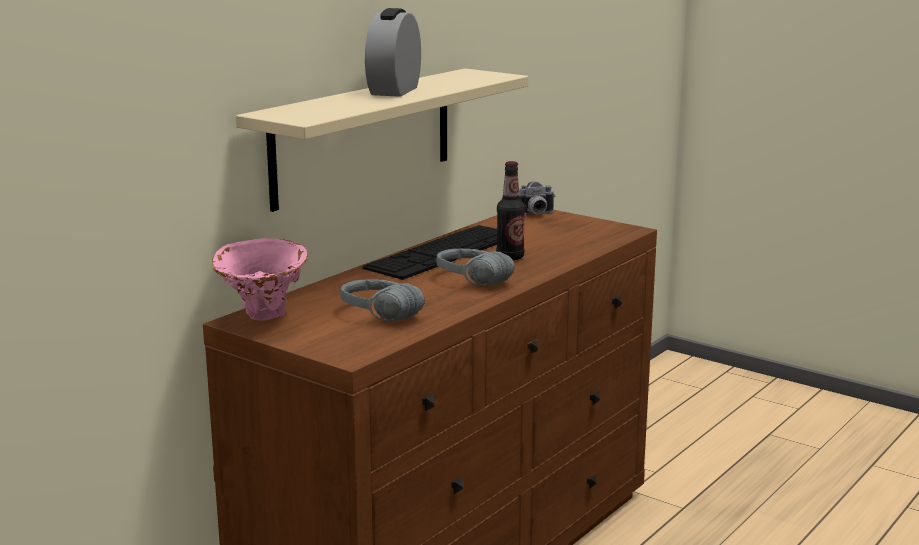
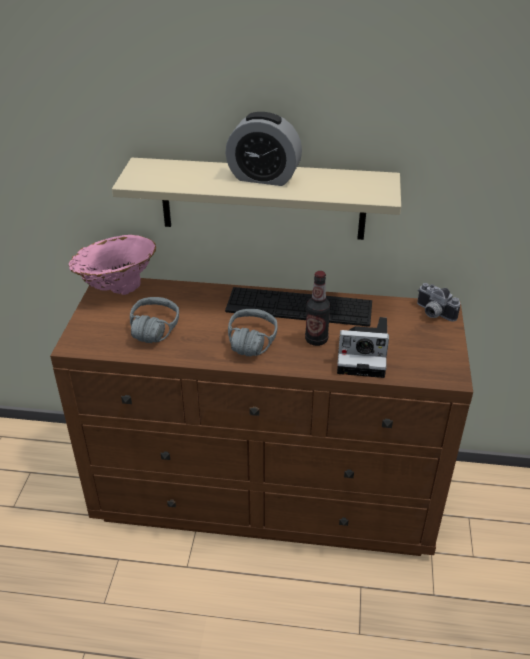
camera: 60 degrees right, 20 degrees up
(394, 91) = (263, 177): alarm clock -> alarm clock turned 150 degrees counterclockwise
(561, 247) = (364, 356): none -> camera

